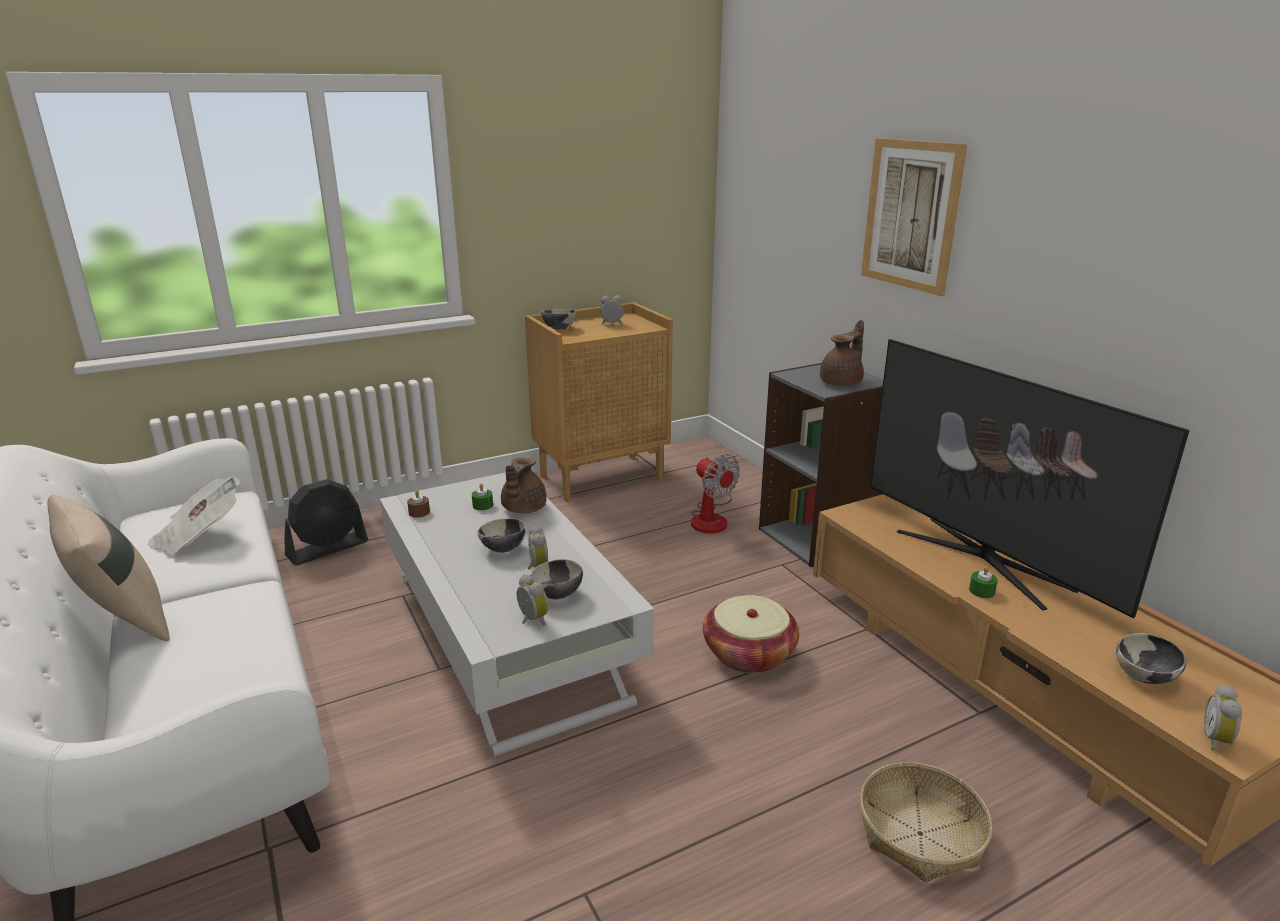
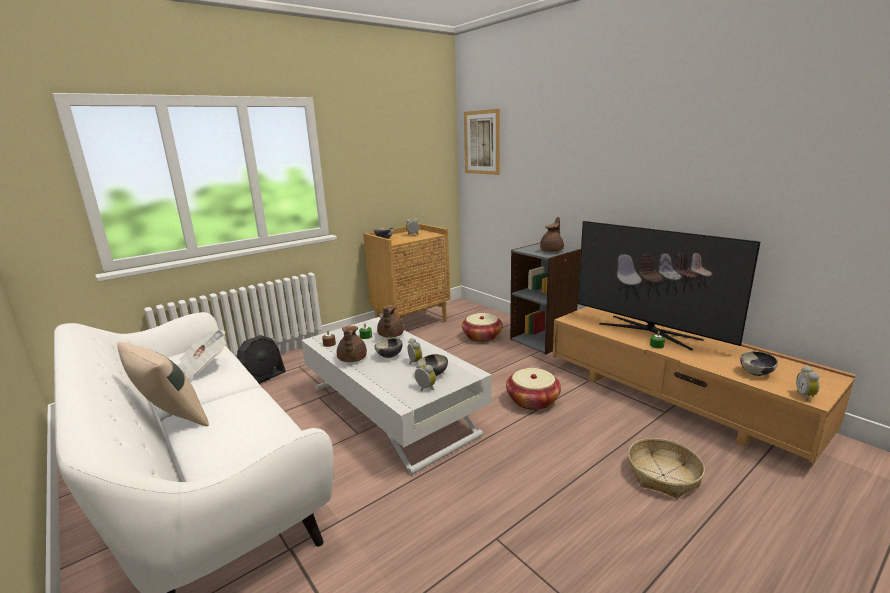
camera: 10 degrees left, 5 degrees down
(441, 547) = (351, 359): none -> brown teapot
(711, 518) = (482, 337): fan -> basket
(911, 215) = (580, 158): picture -> picture (482, 142)

